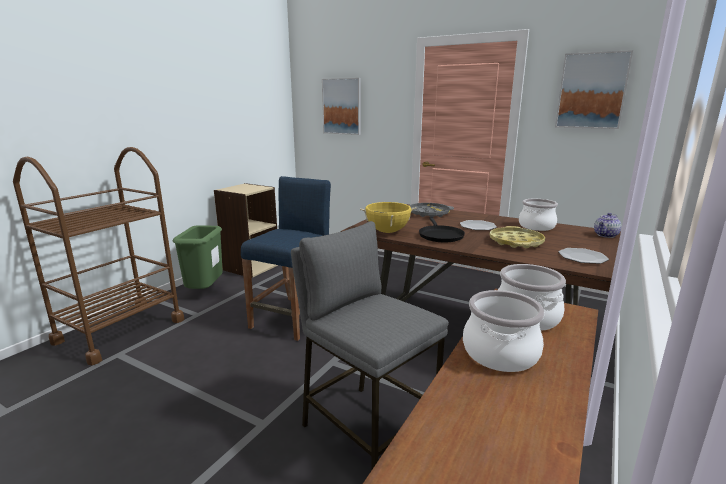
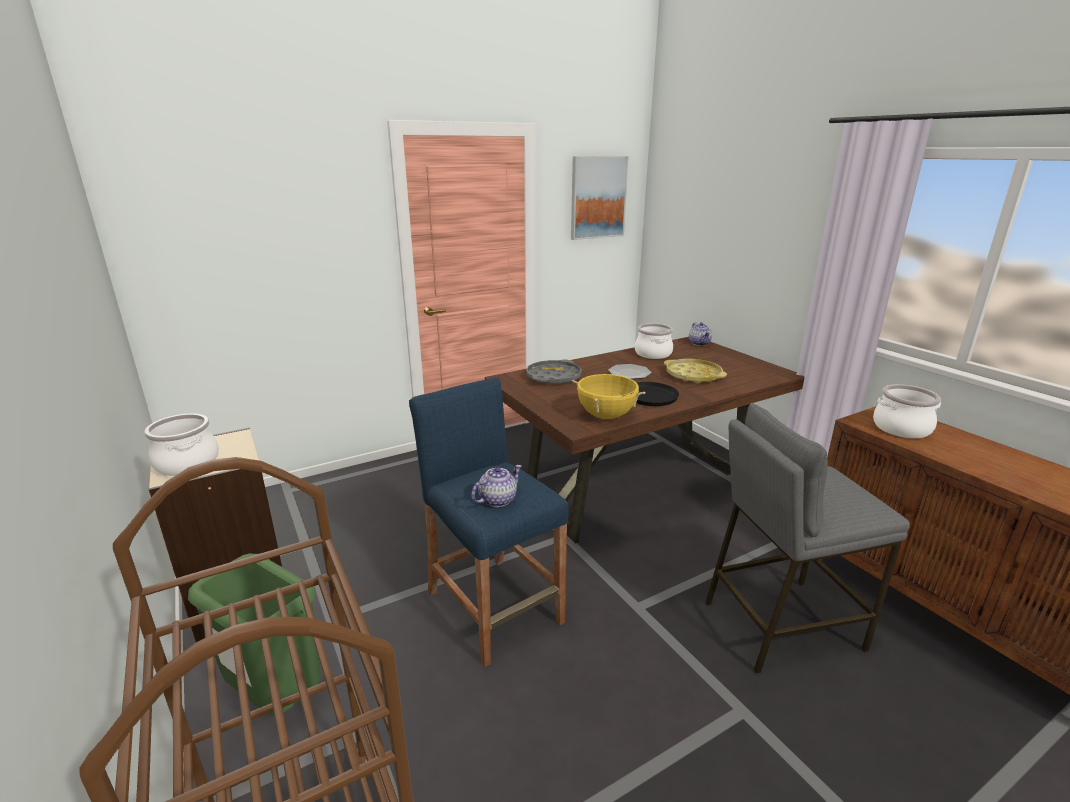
camera: 60 degrees left, 5 degrees up
(271, 237) = (497, 499): none -> teapot
(342, 106) = (251, 238): picture -> none
(501, 353) = (969, 457): cooking pot -> cooking pot (188, 463)
(582, 257) = (750, 369): plate -> none

